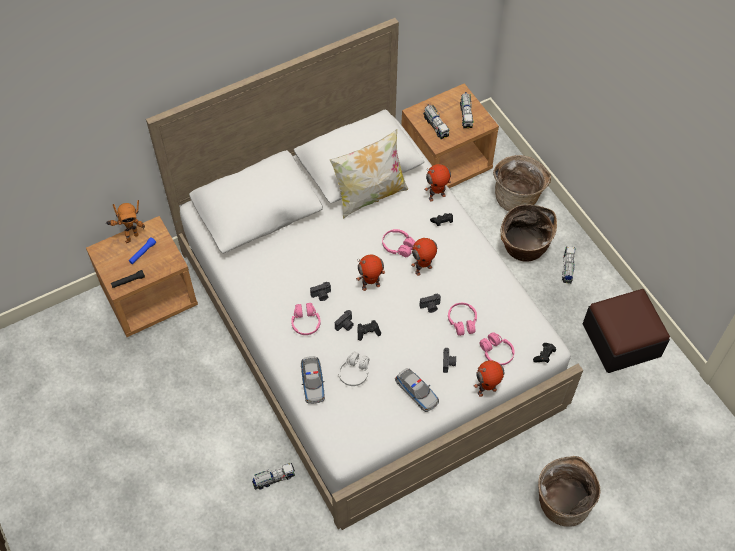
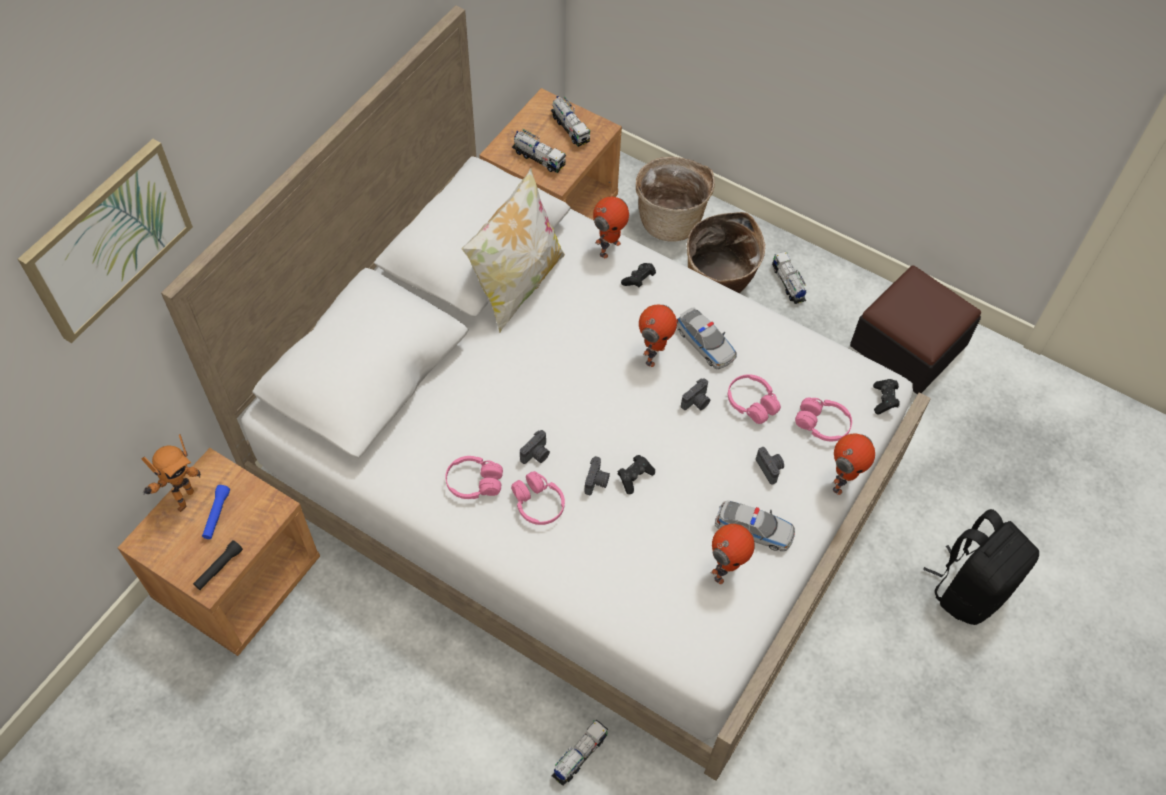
camera: 30 degrees left, 0 degrees up
(120, 81) = (107, 239): none -> picture
(312, 382) = (602, 586): toy car -> toy car (705, 343)
(354, 372) = (652, 543): white headphones -> none
(370, 285) = (596, 409): toy robot -> toy robot (725, 570)
(398, 246) = (600, 338): pink headphones -> pink headphones (474, 483)
(562, 502) = (970, 588): basket -> black backpack

